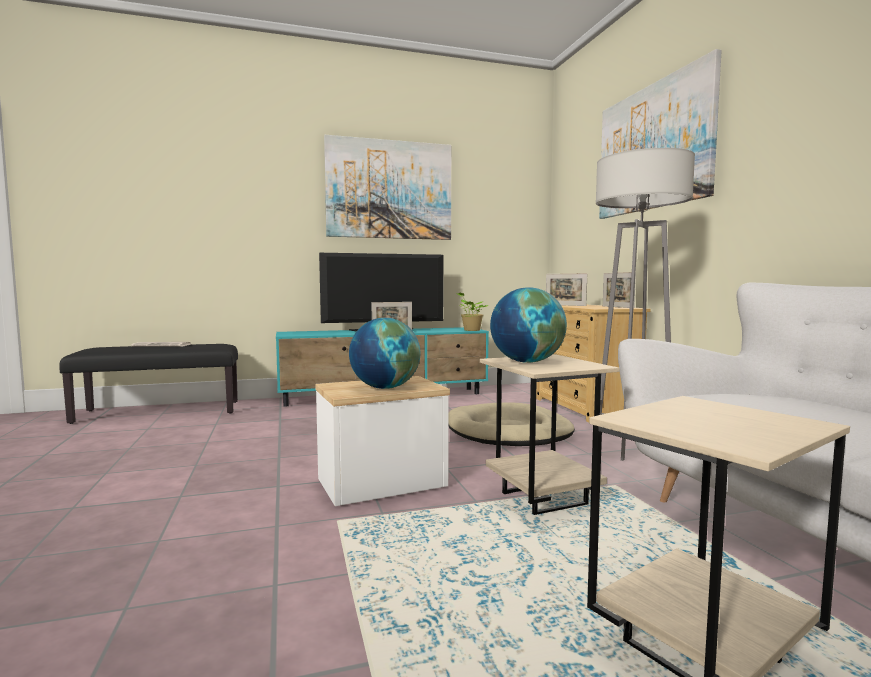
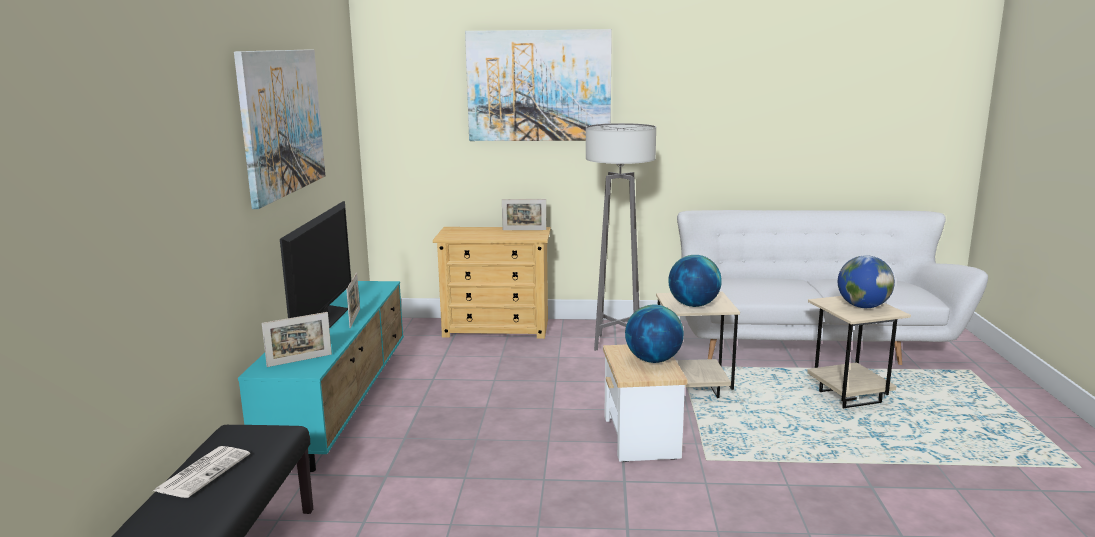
camera: 70 degrees left, 10 degrees up
(470, 330) = (383, 286): potted plant -> none
(508, 431) = (541, 370): beige dog bed -> none
(565, 305) = (470, 235): picture frame -> picture frame (299, 360)
(721, 423) = (863, 307): none -> globe

